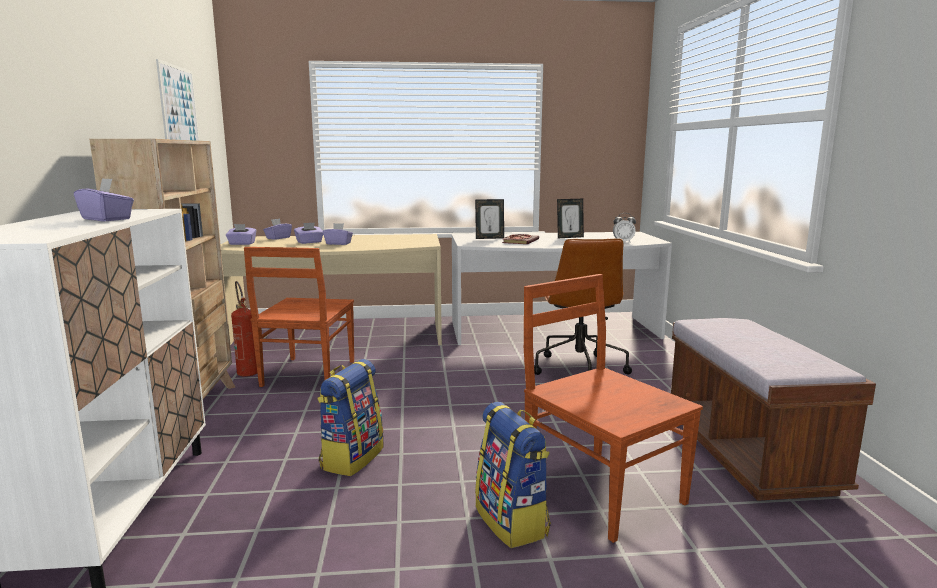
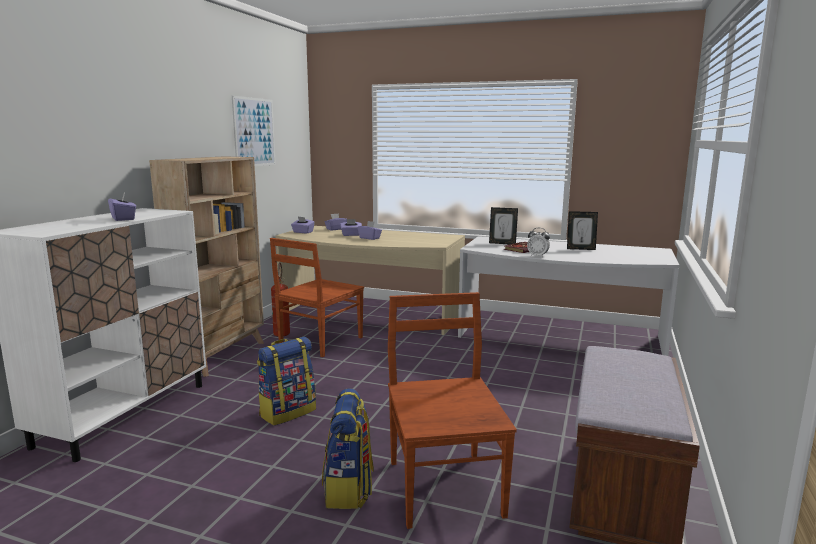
camera: 25 degrees right, 0 degrees up
(578, 368) = (543, 377): brown office chair -> none
(623, 242) = (625, 259): alarm clock -> alarm clock (537, 256)

